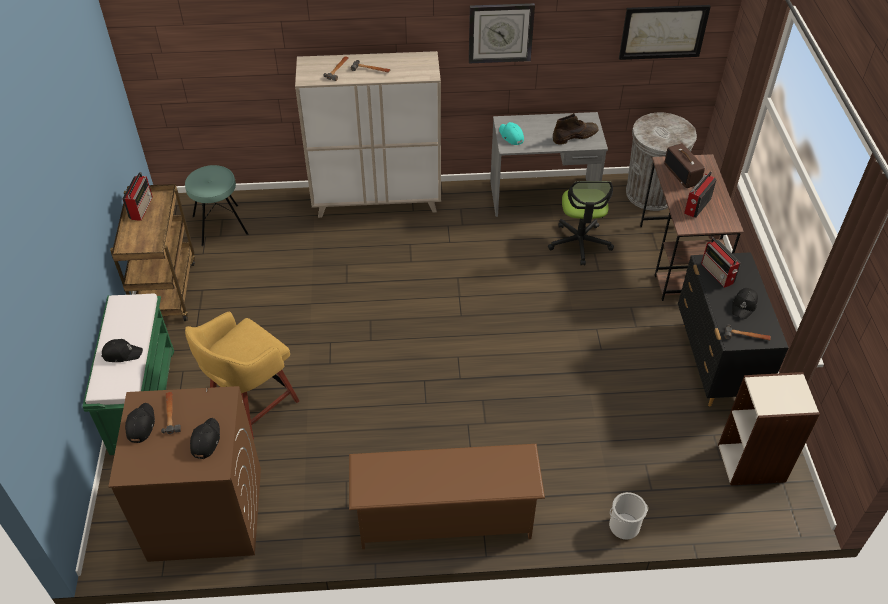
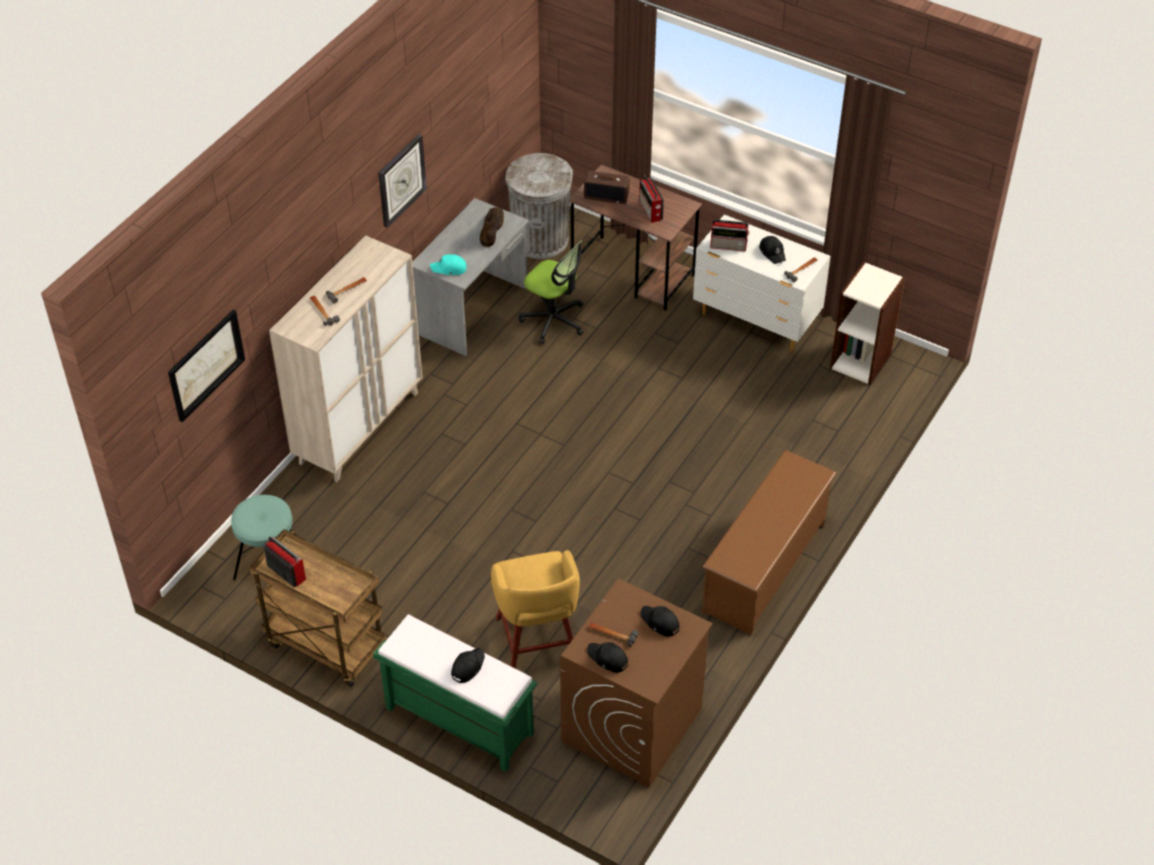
camera: 55 degrees left, 0 degrees up
(624, 526) = (856, 465): bucket -> none
(663, 31) = (500, 88): picture -> picture (206, 365)
(715, 364) = (757, 321): black dresser -> white dresser

